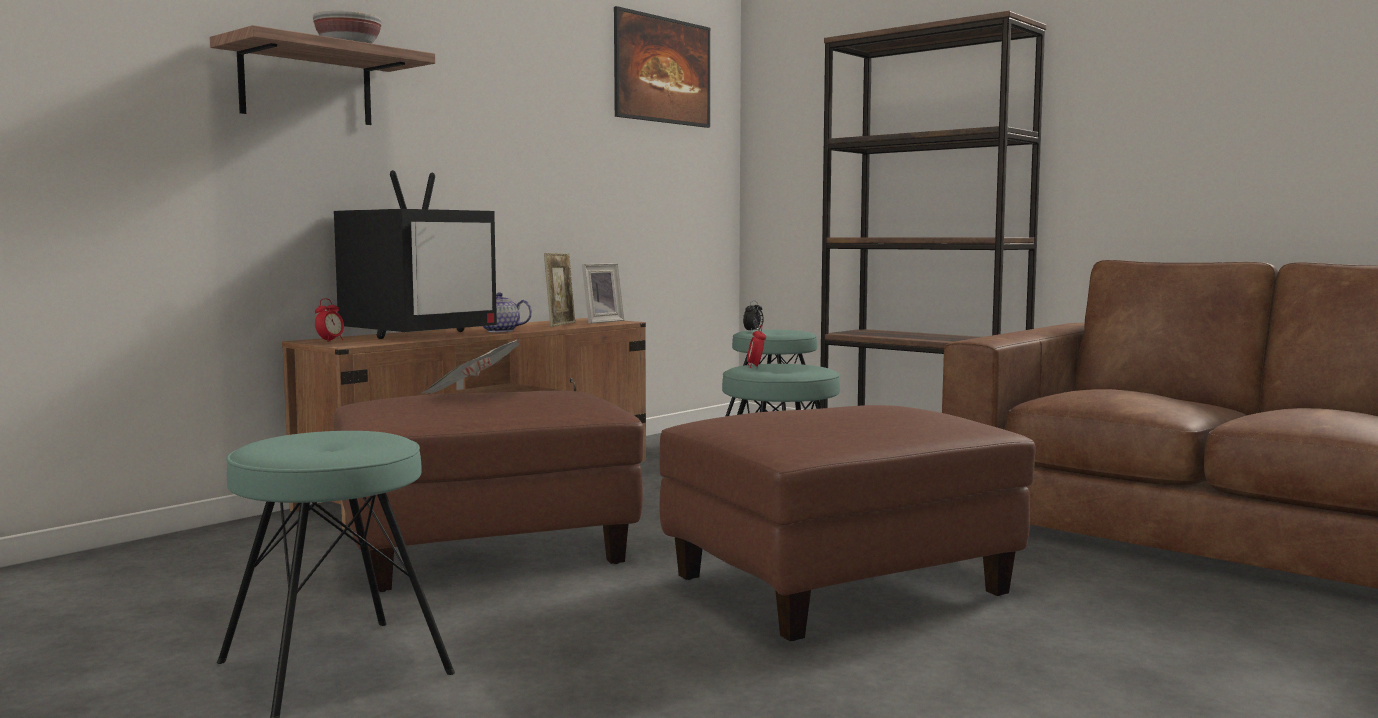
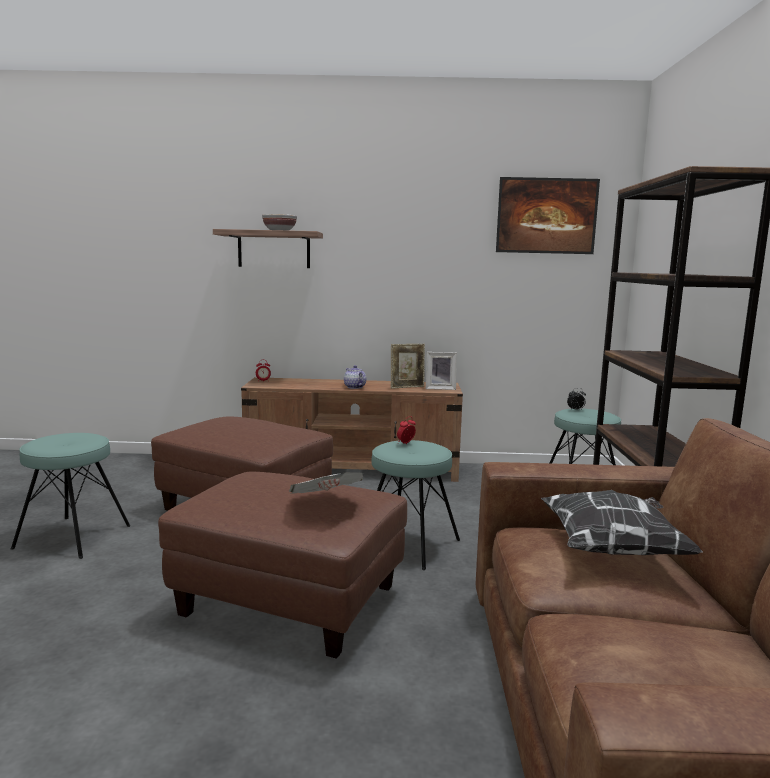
camera: 50 degrees right, 5 degrees up
(420, 335) = (313, 383): television -> none
(470, 396) = (249, 425): newspaper -> newspaper (325, 503)
(1128, 389) = (613, 549): none -> pillow

